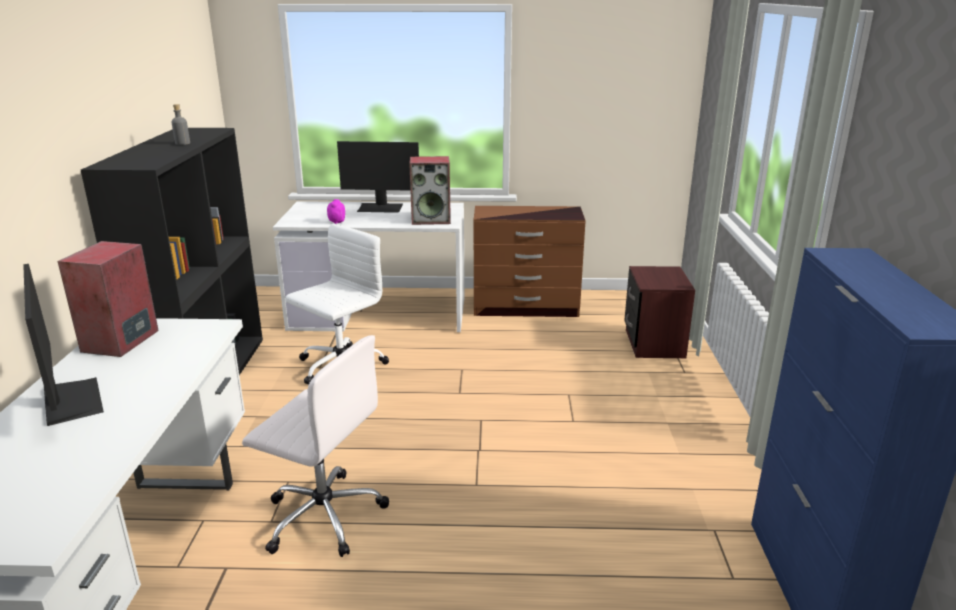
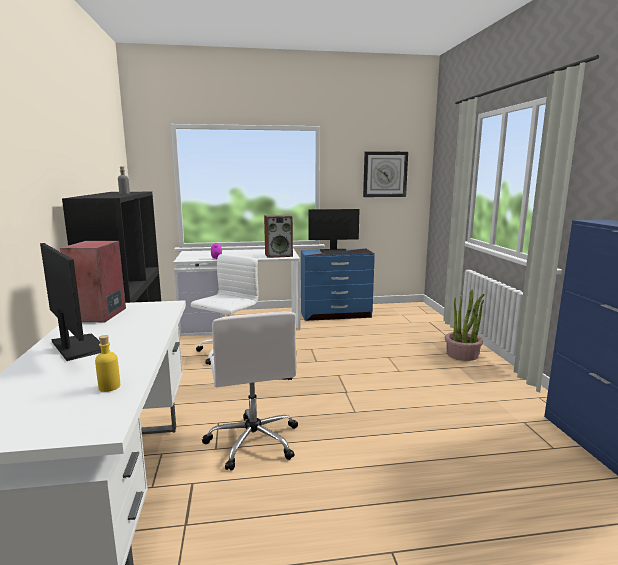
camera: 10 degrees left, 10 degrees down
(75, 476) = (109, 387): none -> yellow bottle
(322, 515) = (253, 441): white office chair -> white office chair turned 60 degrees clockwise
(380, 208) = (241, 252): monitor -> monitor (334, 251)
(526, 308) = (336, 315): brown dresser -> blue dresser
(620, 84) = (385, 174): none -> wall clock
(654, 344) = (425, 328): brown nightstand -> none
(686, 400) = (462, 354): none -> potted plant

